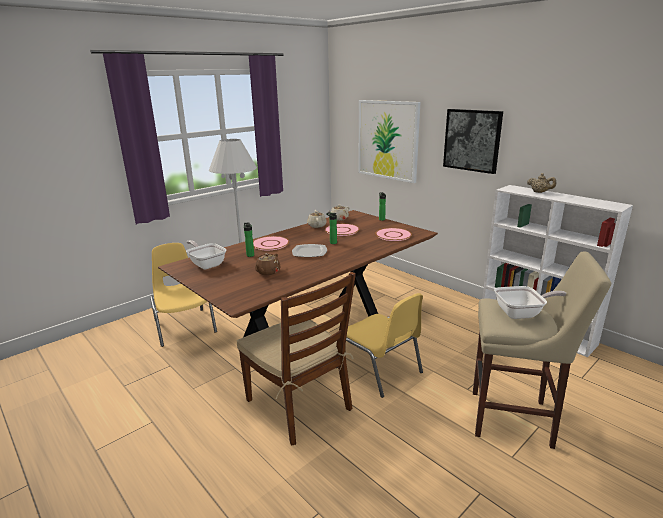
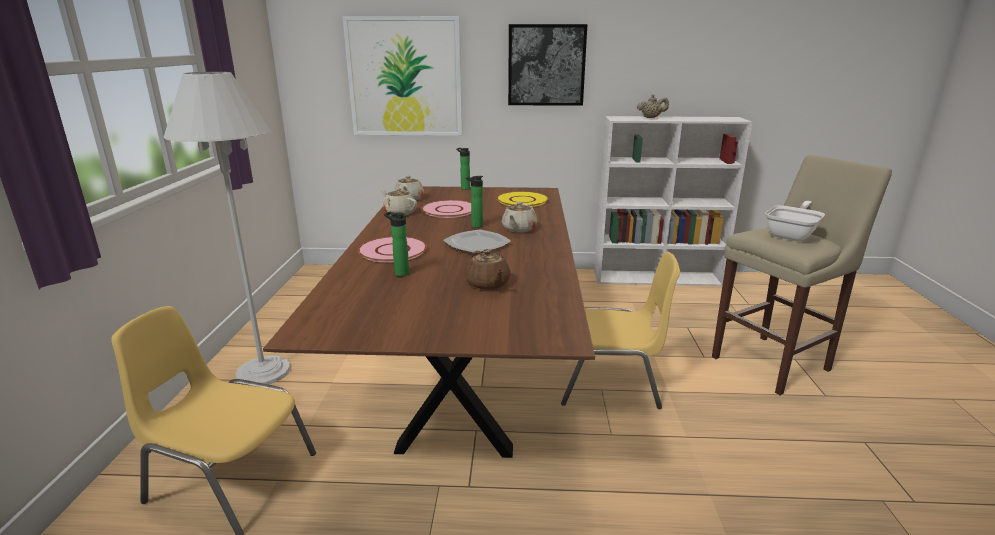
camera: 45 degrees left, 0 degrees up
(206, 264) = (358, 309): frying pan -> none
(299, 405) = (601, 474): brown chair -> none
(347, 251) = (518, 229): none -> beige teapot
(393, 235) = (522, 200): pink plate -> yellow plate

